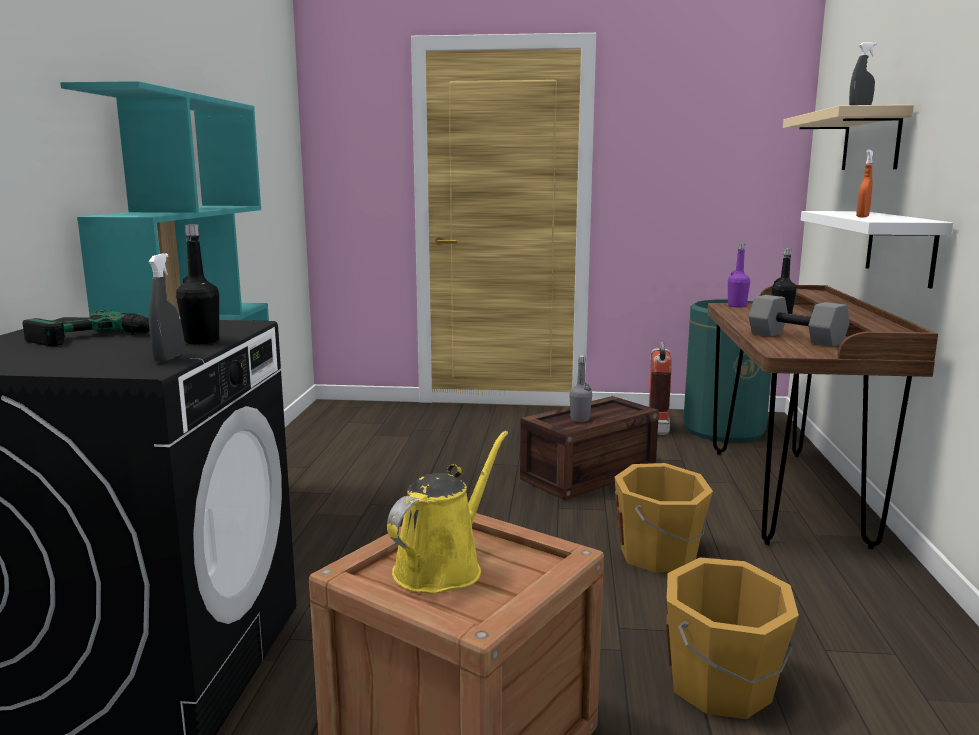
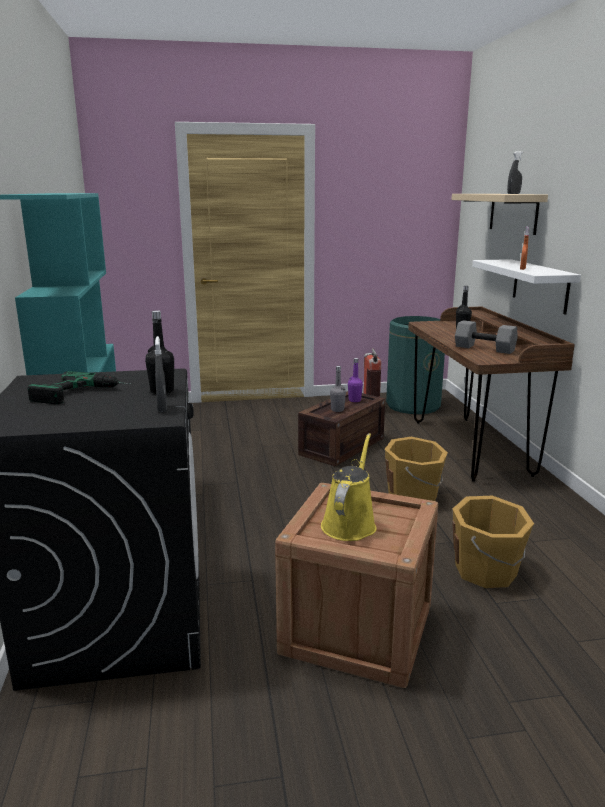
camera: 15 degrees left, 5 degrees up
(737, 306) = (429, 323): purple bottle -> purple bottle (354, 400)

